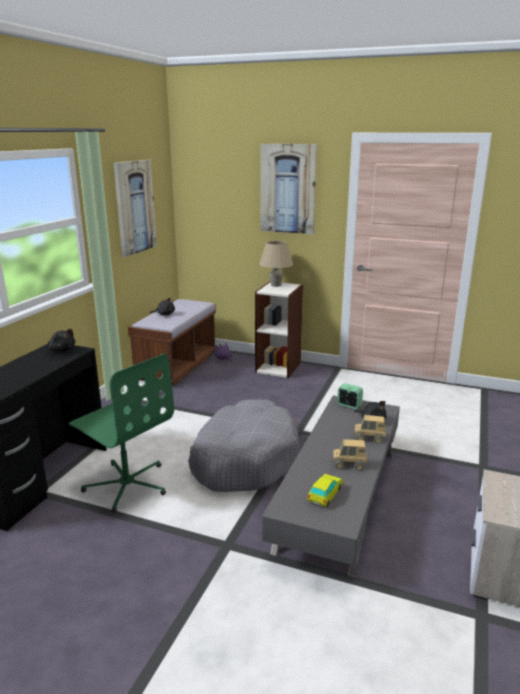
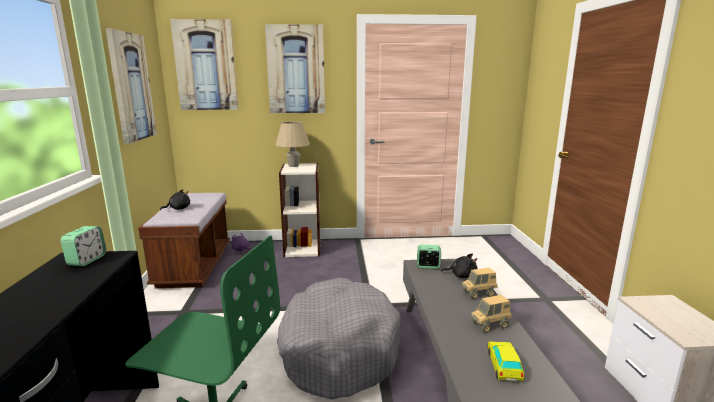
camera: 25 degrees left, 5 degrees down
(62, 350) = (87, 260): black plush toy -> alarm clock
(208, 182) = (206, 66): none -> picture

